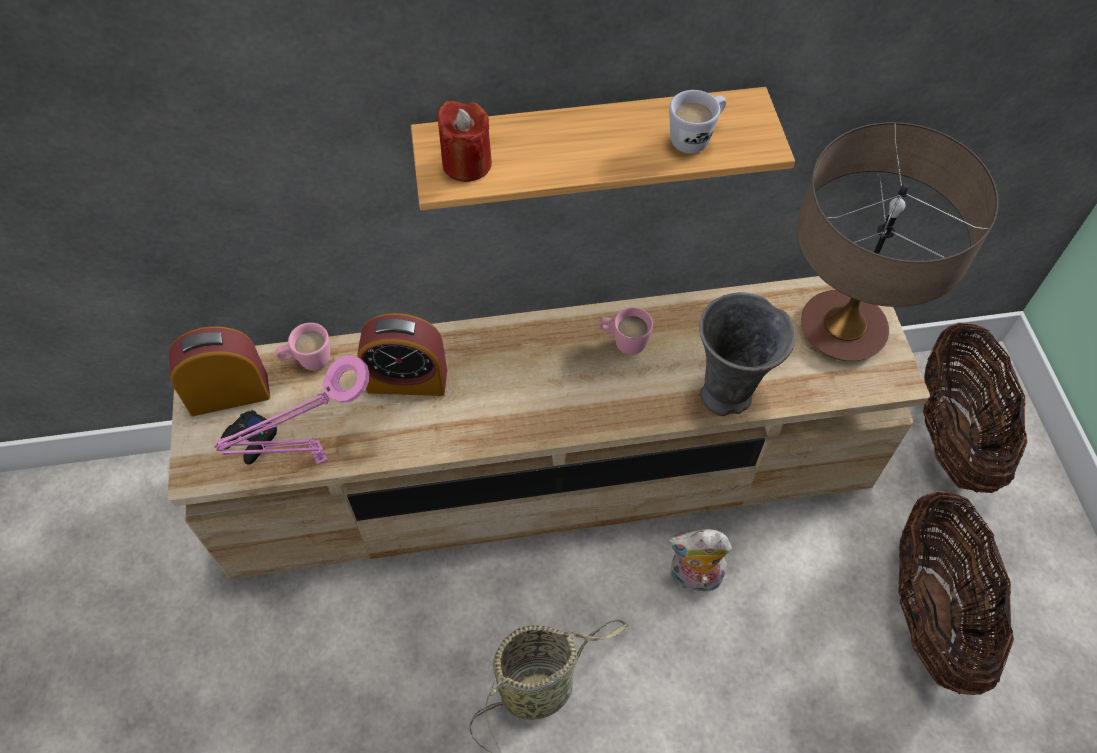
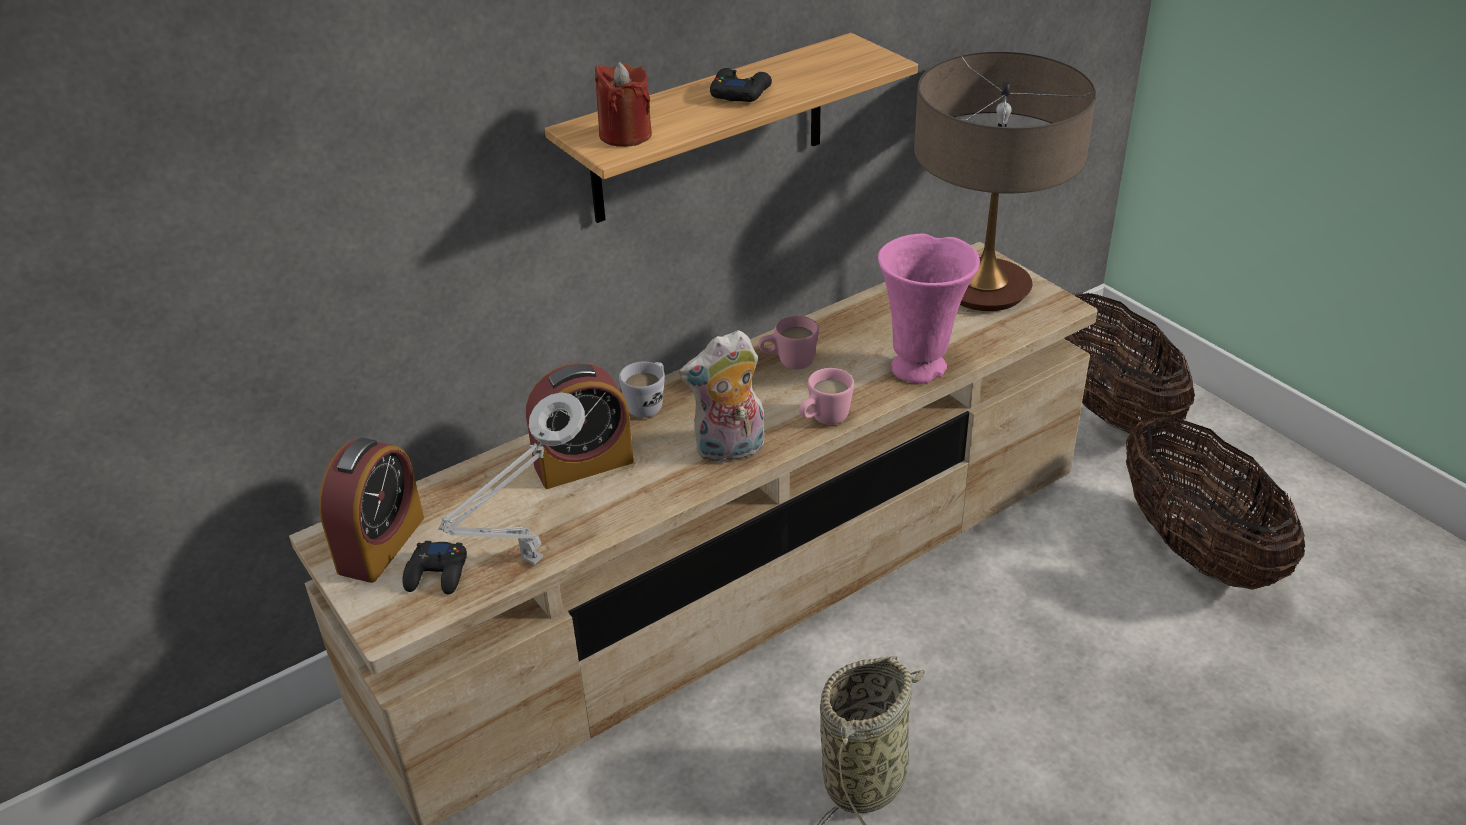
camera: 25 degrees left, 20 degrees down
(229, 394) = (381, 544): alarm clock -> alarm clock turned 150 degrees clockwise
(308, 361) = (457, 486): pink mug -> pink mug (823, 420)
(315, 460) = (528, 563): pink table lamp -> grey table lamp
(602, 142) = (740, 93): none -> black game controller
(694, 578) = (956, 614): plush toy -> plush toy (729, 451)
(696, 138) = (821, 71): white mug -> white mug (648, 404)
(728, 397) = (921, 368): grey vase -> pink vase

